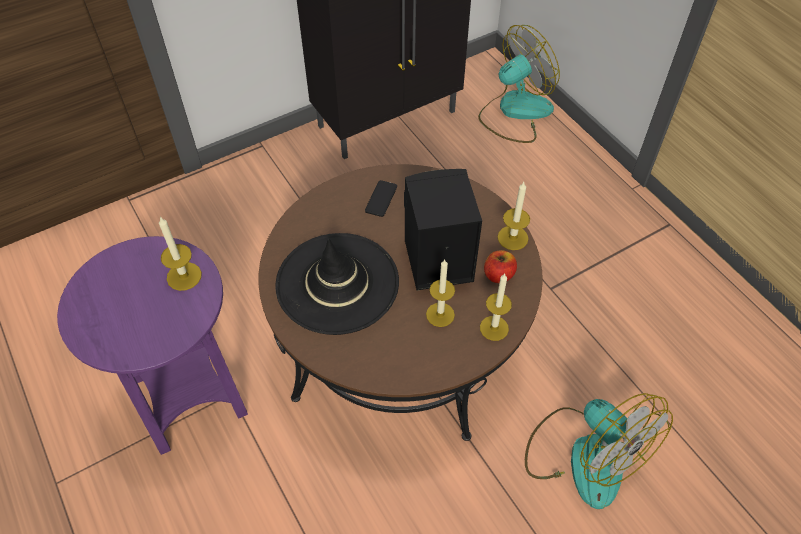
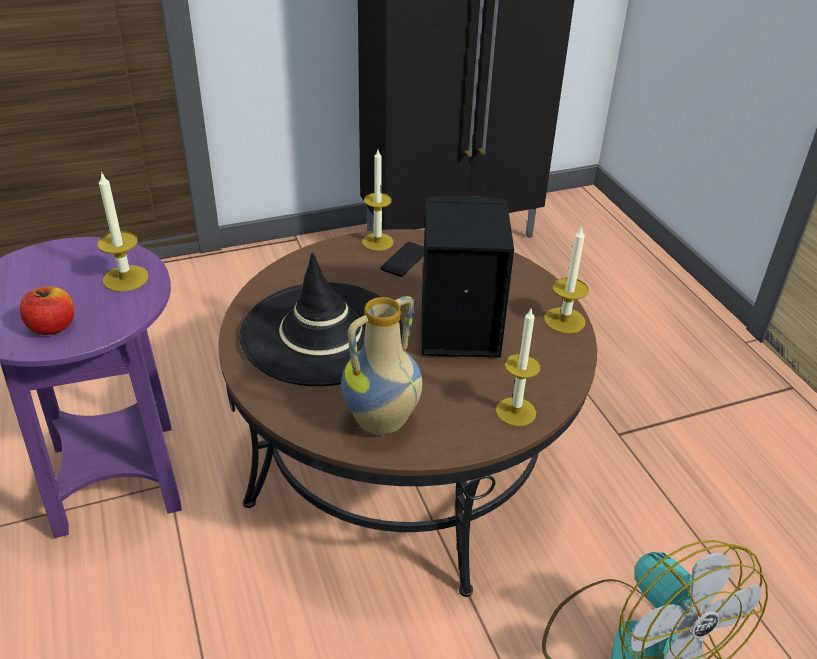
camera: 10 degrees right, 15 degrees down
(403, 356) = (382, 423): none -> vase
(440, 314) = (446, 386): candle -> candle (377, 242)
(498, 275) = (536, 355): apple -> apple (52, 327)
(515, 112) = (606, 246): fan -> none

